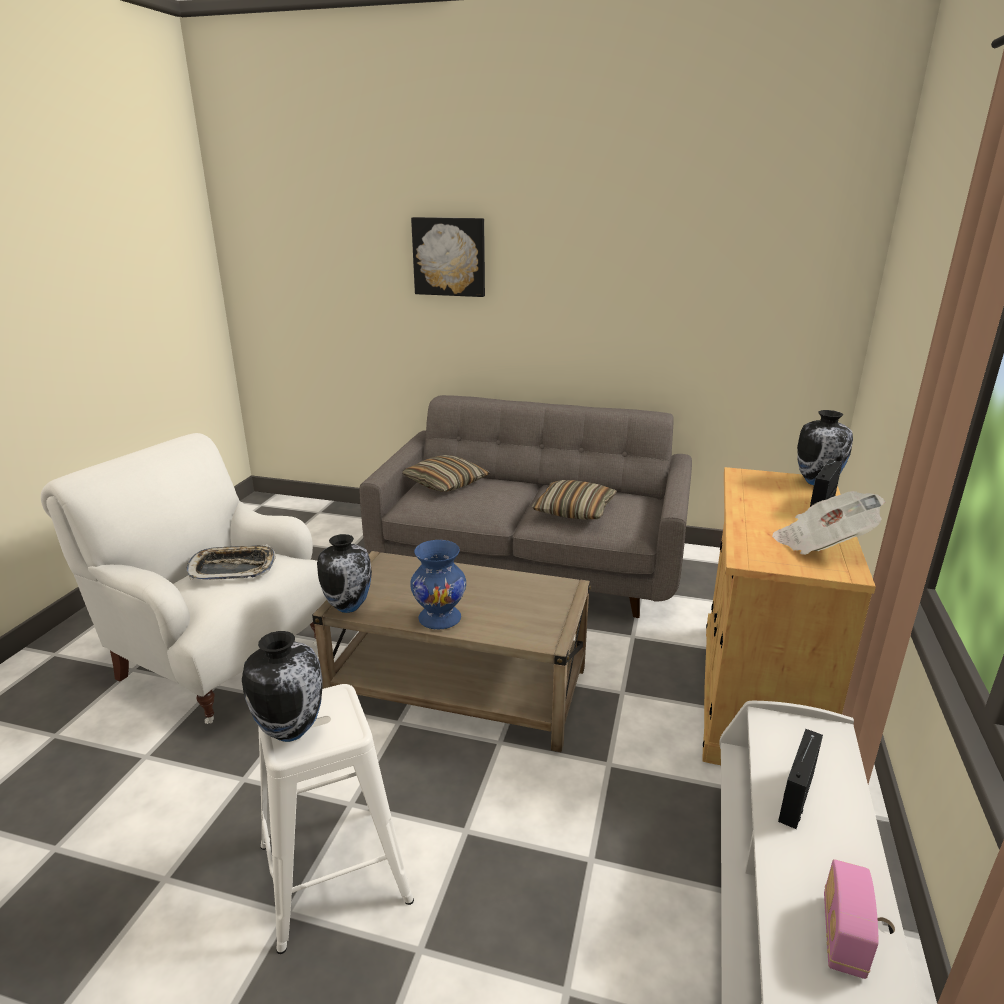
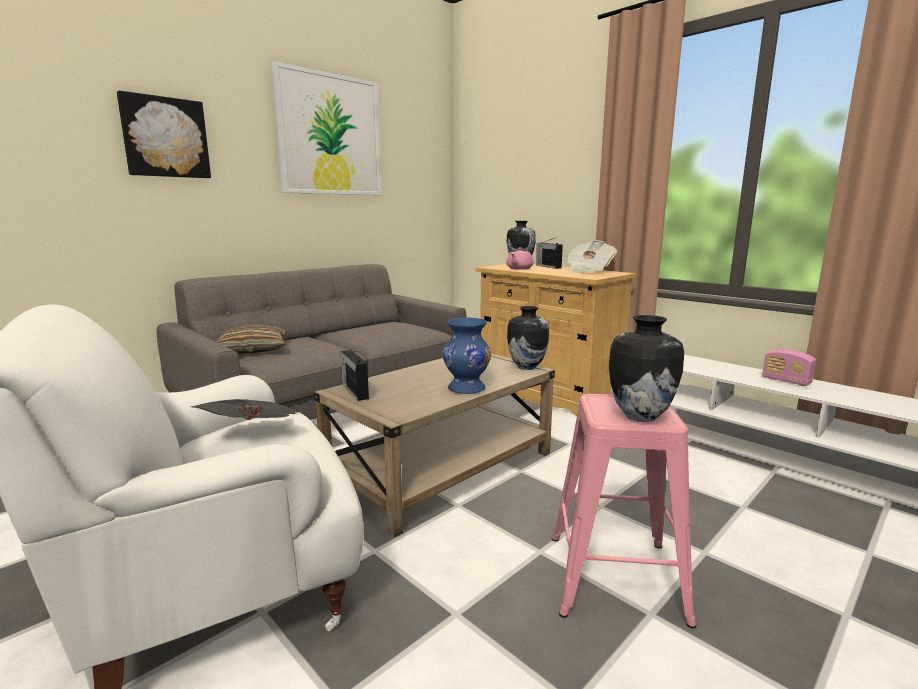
camera: 60 degrees left, 10 degrees down
(232, 568) = (254, 435): tray -> newspaper
(332, 874) = (617, 578): white stool -> pink stool
(349, 606) = (401, 412): vase -> vase (526, 367)
(574, 510) = (381, 333): pillow -> none
(639, 240) = (330, 135): none -> picture
(755, 494) = (519, 269): none -> pink teapot
(797, 796) = (695, 366): radio -> radio (355, 391)

